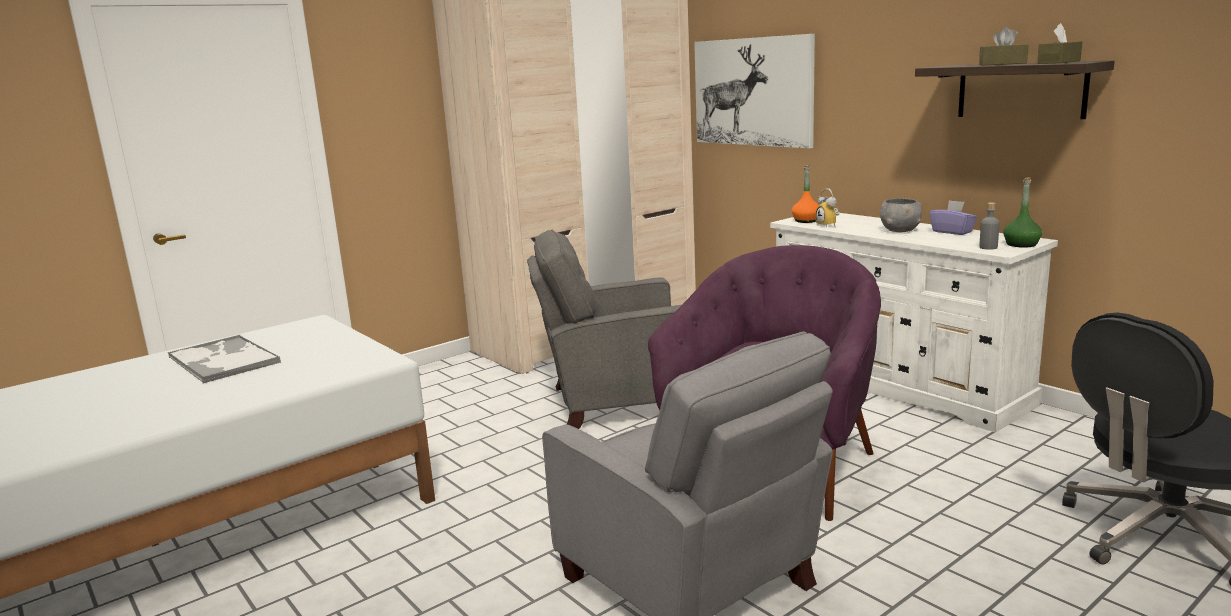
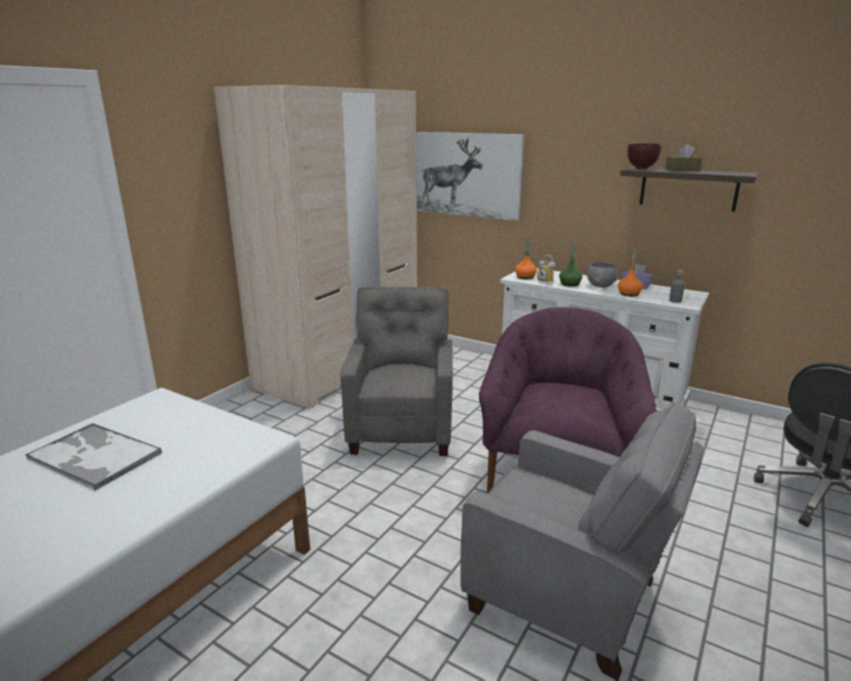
camera: 20 degrees left, 5 degrees up
(615, 401) = (402, 428): grey armchair -> grey armchair turned 120 degrees clockwise
(929, 239) = (629, 294): none -> orange bottle
(948, 66) = (642, 169): none -> brown bowl
(1021, 244) = (692, 297): green bottle -> green bottle (569, 284)
(1058, 62) = (725, 172): brown tissue box -> none

